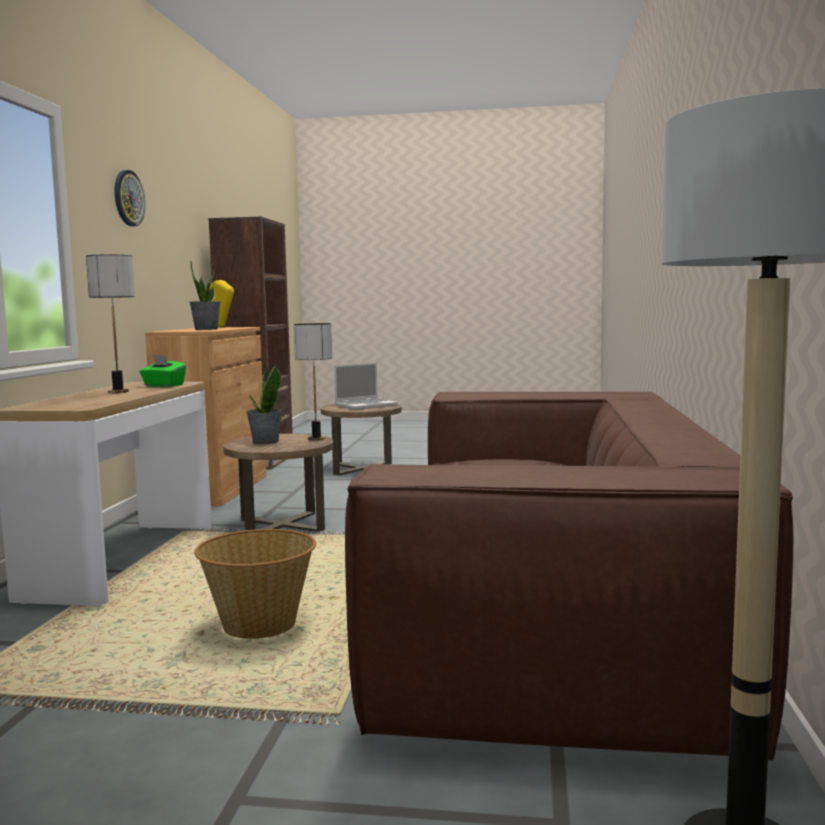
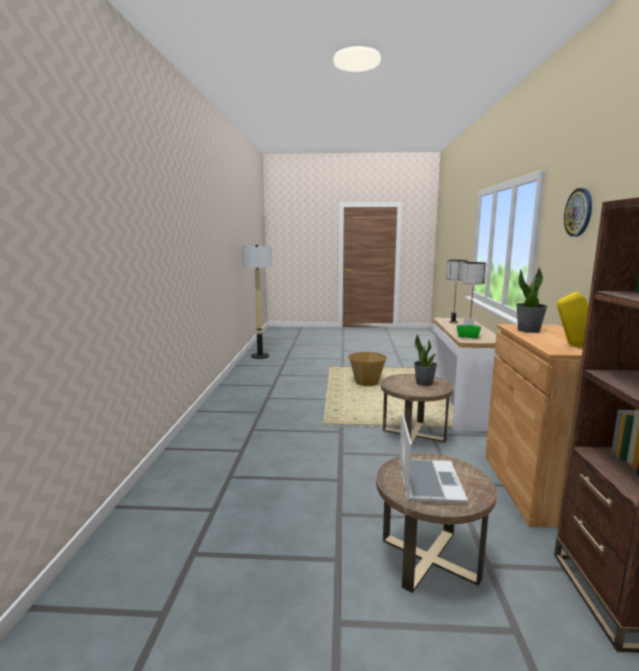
camera: 175 degrees right, 5 degrees up
(316, 439) = (395, 387): table lamp -> table lamp (453, 322)
(366, 405) = (428, 482): laptop -> laptop turned 135 degrees clockwise
(548, 608) = (271, 389): brown sofa -> none

